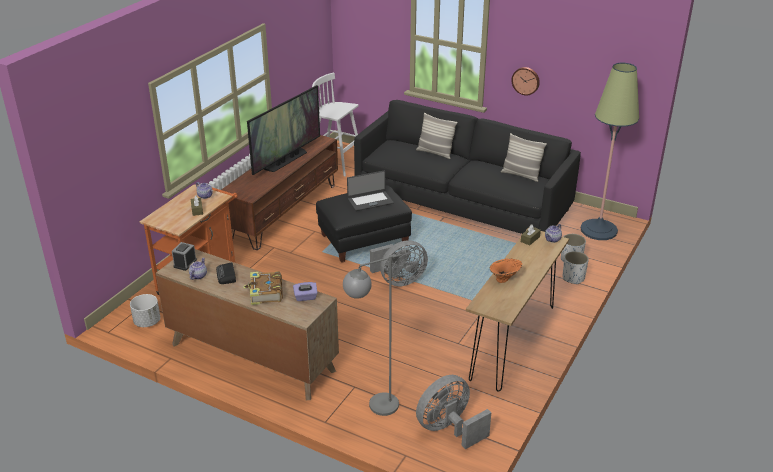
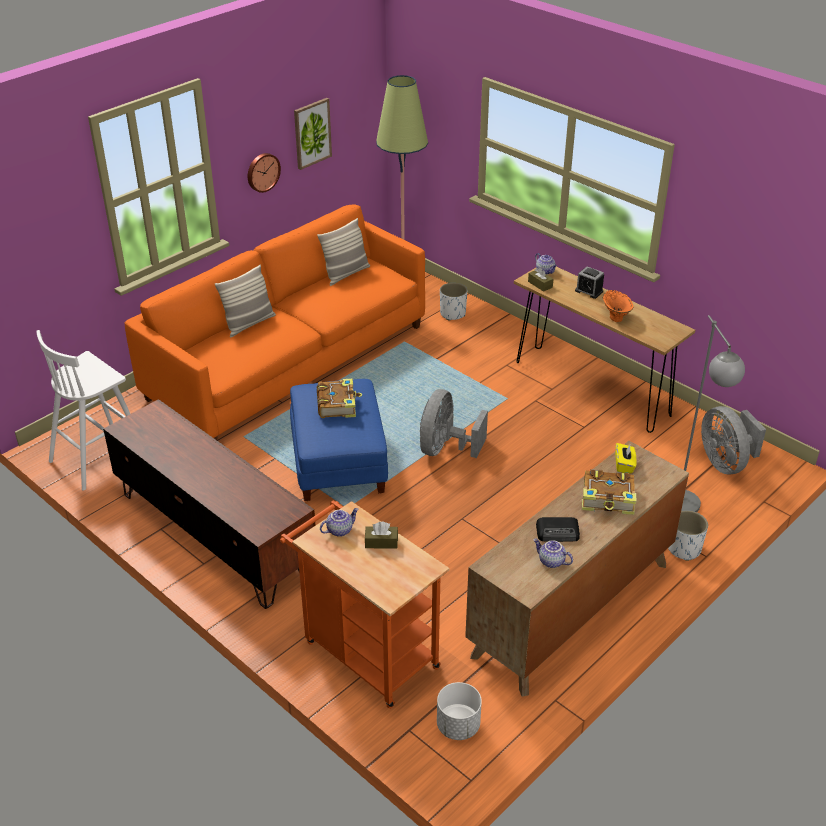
camera: 75 degrees left, 5 degrees up
(185, 263) = (514, 574): alarm clock -> alarm clock (589, 291)
(286, 160) = (196, 458): television -> none
(305, 297) = (624, 465): purple tissue box -> yellow tissue box
(364, 241) = (338, 464): black ottoman -> blue ottoman
(370, 201) = (337, 404): laptop -> book
(399, 280) = (445, 449): grey fan -> grey fan turned 150 degrees counterclockwise
(462, 202) = (288, 361): black sofa -> orange sofa
(573, 278) = (488, 321): white planter -> white planter (684, 549)
(575, 77) = (312, 133): none -> picture

